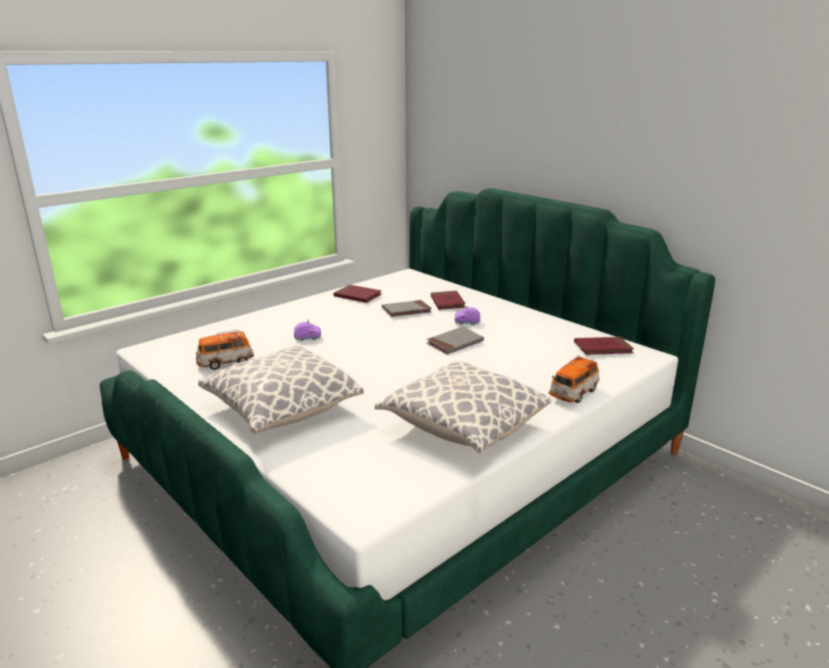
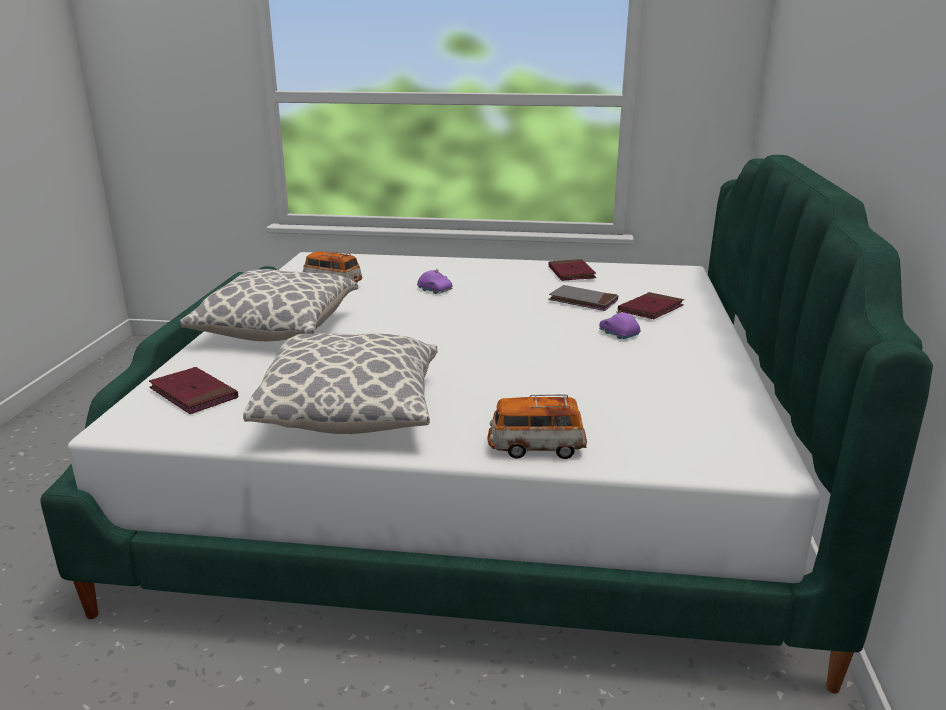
camera: 50 degrees right, 0 degrees up
(455, 343) = (549, 346): grey book -> none
(603, 348) = (717, 428): red book -> red book (194, 394)

